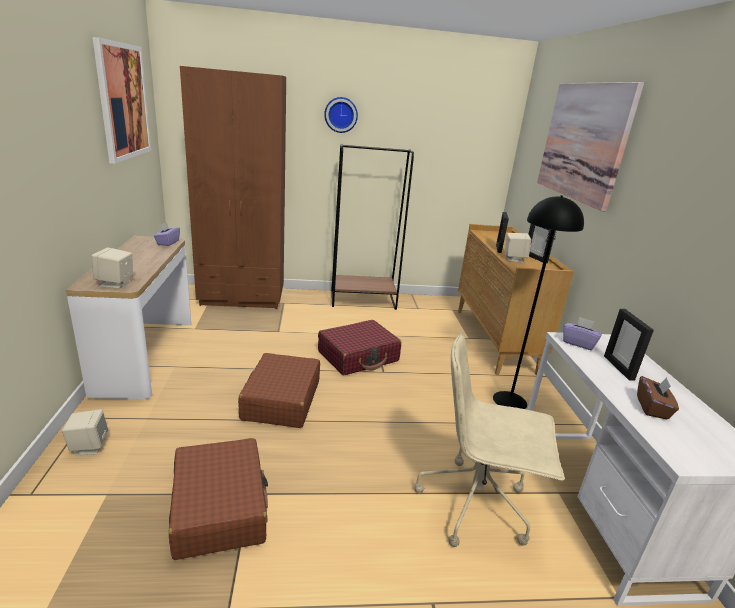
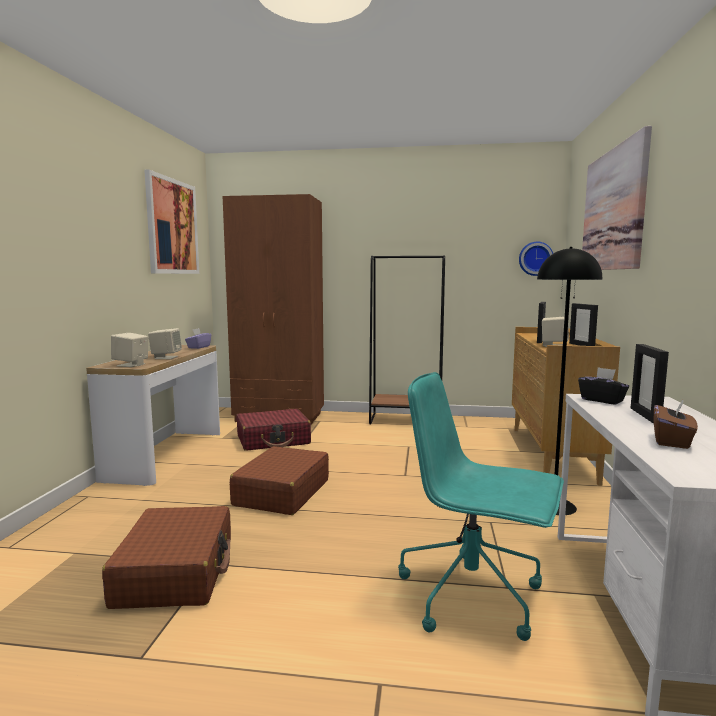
camera: 15 degrees right, 15 degrees down
(89, 446) = (78, 517): beige speaker -> beige speaker (166, 357)
(341, 115) = (374, 231): wall clock -> wall clock (535, 258)
(358, 356) = (382, 462): red suitcase -> red suitcase (273, 440)
(478, 506) = (477, 598): beige office chair -> turquoise office chair
(578, 343) = (602, 400): purple tissue box -> black tissue box

